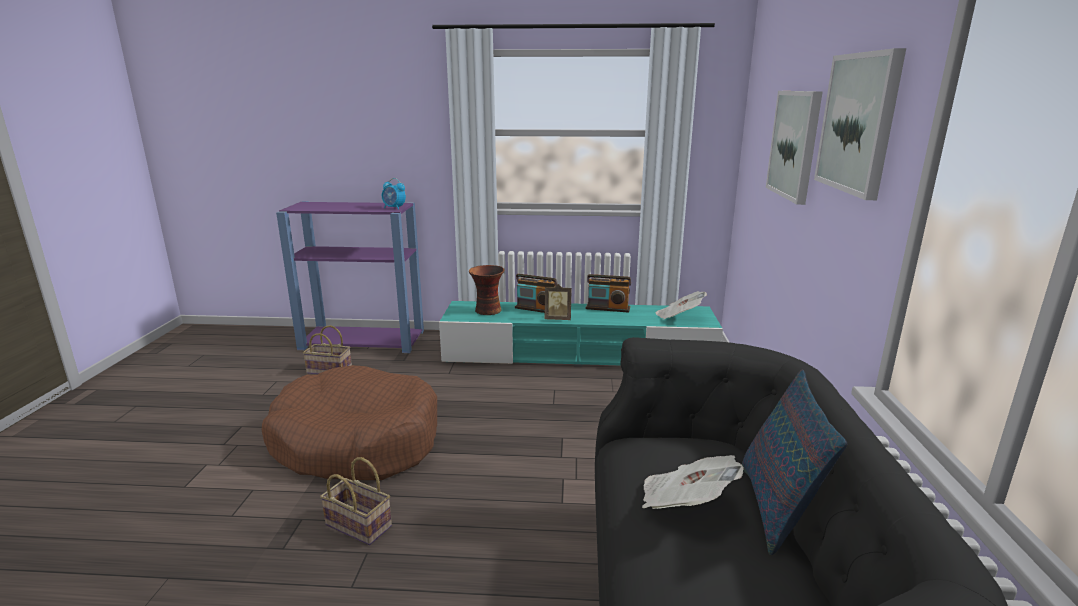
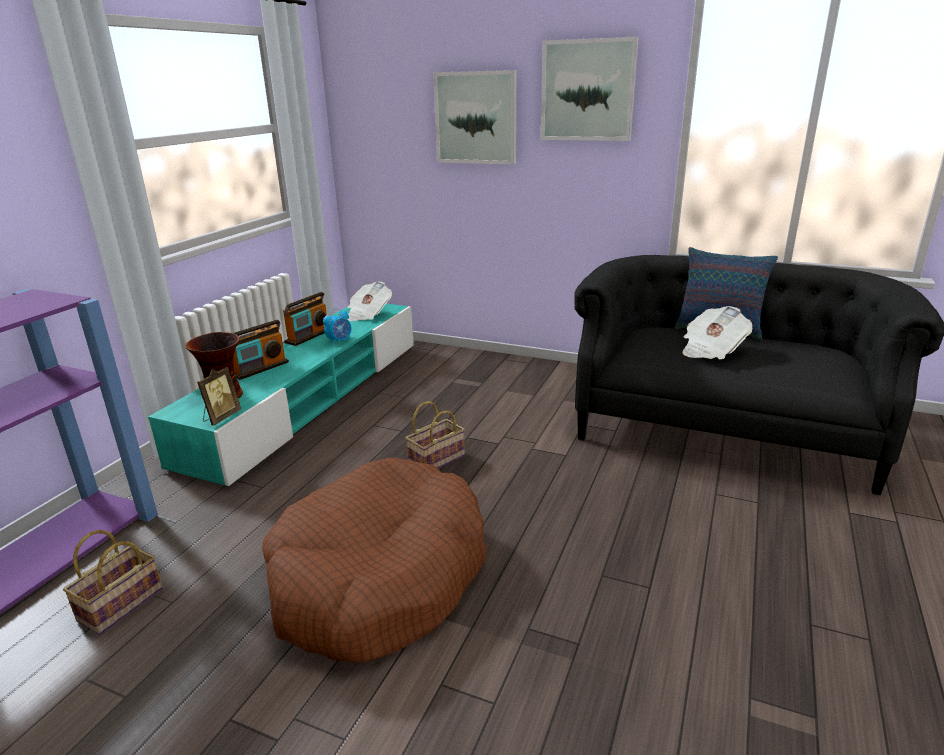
camera: 70 degrees left, 5 degrees up
(361, 525) = (556, 578): basket -> basket (437, 458)
(394, 208) = (52, 299): alarm clock -> alarm clock (339, 341)
(558, 319) = (304, 362): picture frame -> picture frame (221, 417)

